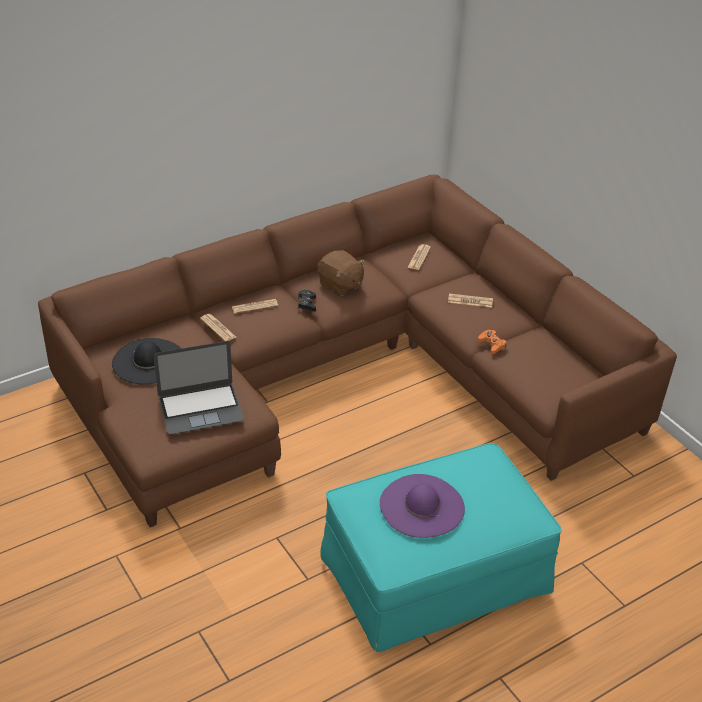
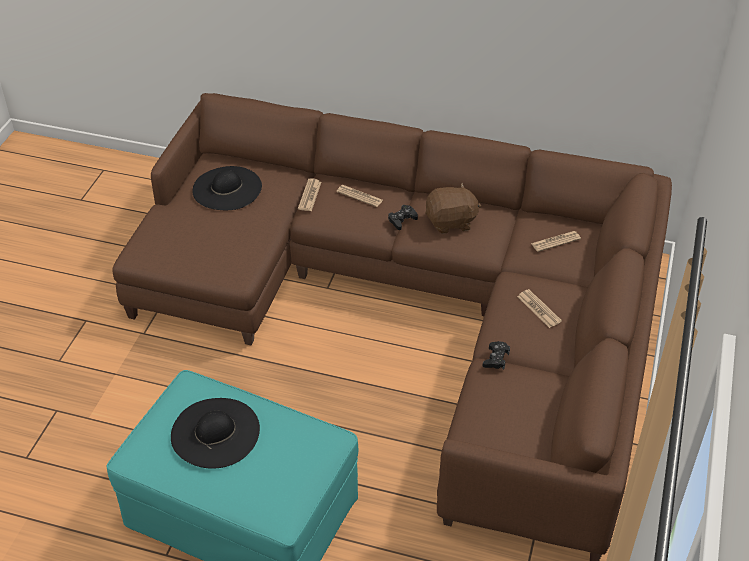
camera: 50 degrees right, 5 degrees up
(201, 409) = (206, 247): laptop -> none
(340, 285) = (451, 222): brown plush toy -> brown plush toy turned 105 degrees counterclockwise
(421, 506) = (215, 432): purple hat -> black hat
(492, 344) = (496, 359): orange game controller -> black game controller

